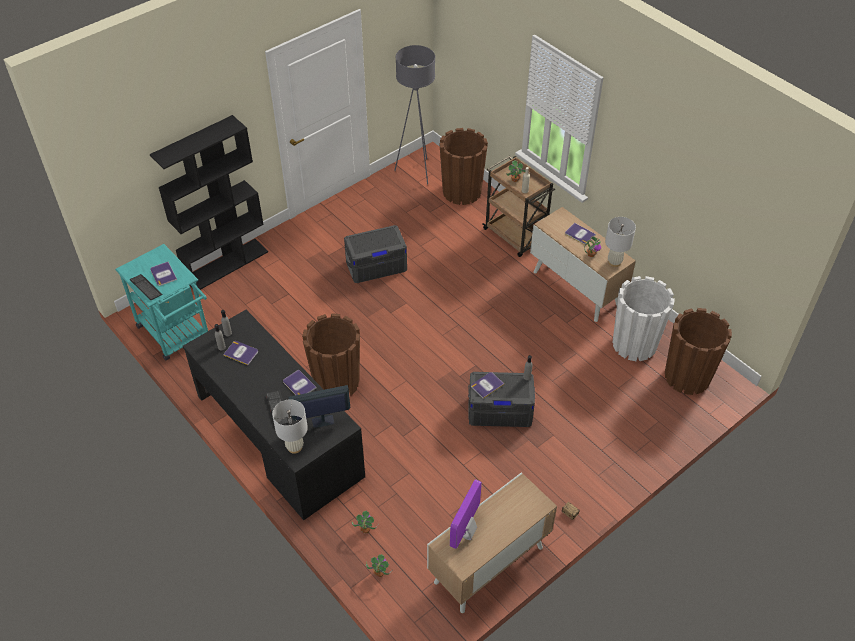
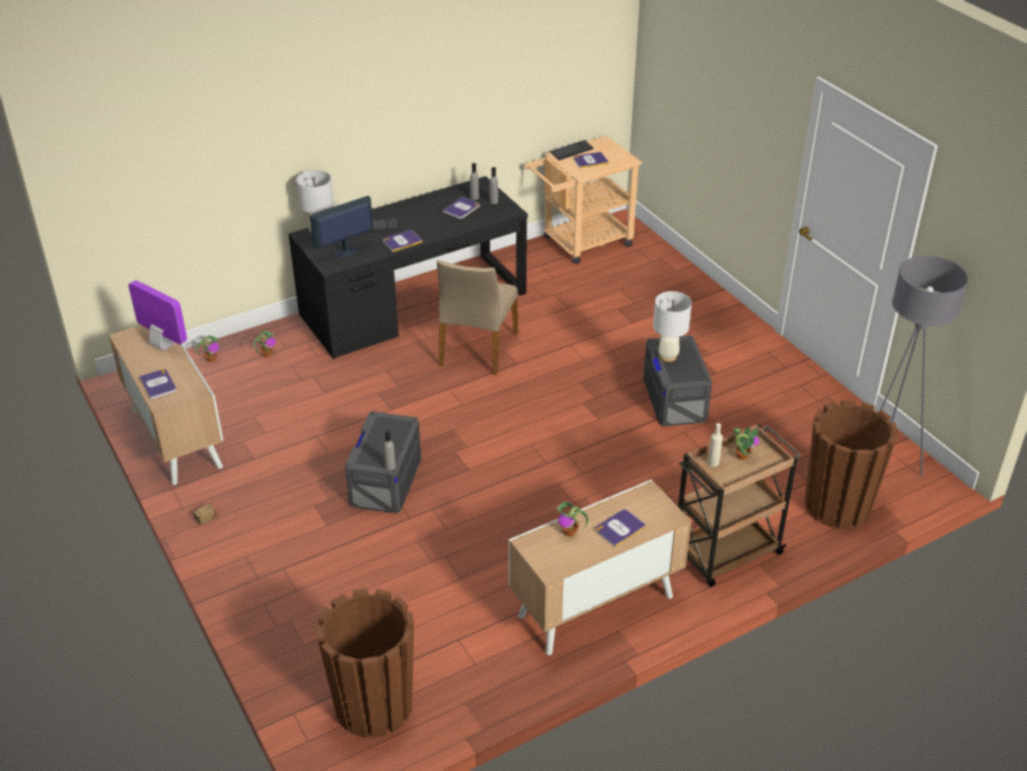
camera: 100 degrees right, 10 degrees down
(177, 335) = (581, 243): turquoise cart -> beige cart
(226, 264) = (691, 278): black bookcase -> none
(322, 421) = (345, 253): monitor -> monitor turned 120 degrees counterclockwise
(336, 382) = (477, 349): brown planter -> beige chair
(487, 385) = (390, 428): book -> book (158, 384)
(614, 262) = (546, 557): white table lamp -> white table lamp (668, 356)
(634, 344) = (459, 653): white planter -> none

